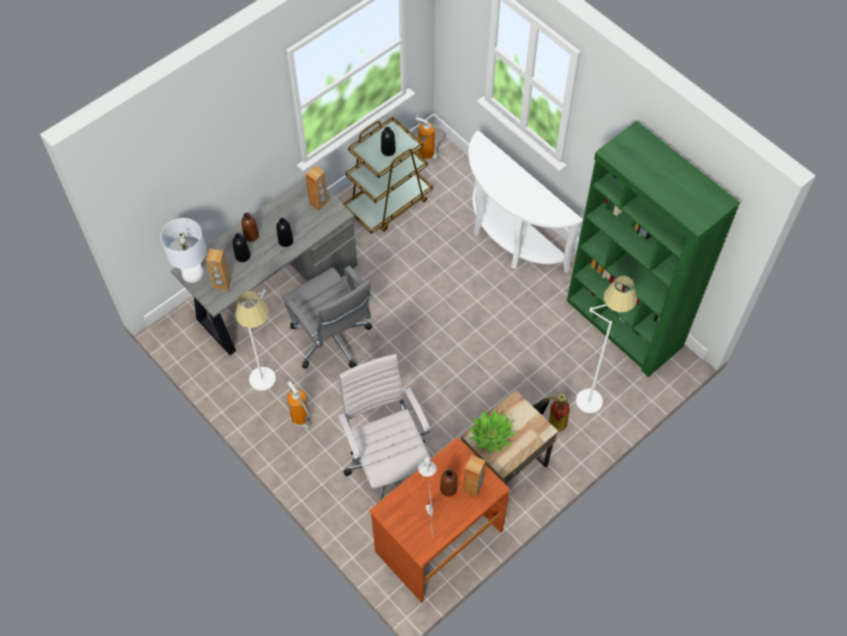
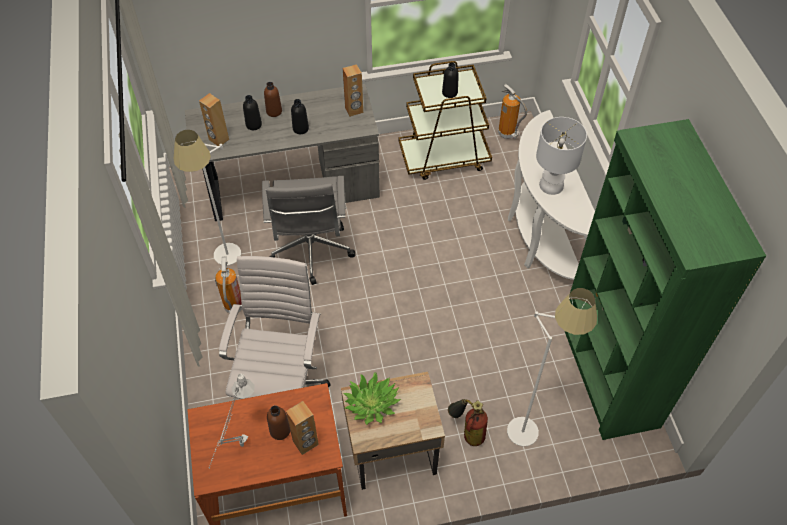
camera: 30 degrees right, 5 degrees down
(193, 273) = (201, 120): white table lamp -> white table lamp (552, 185)

